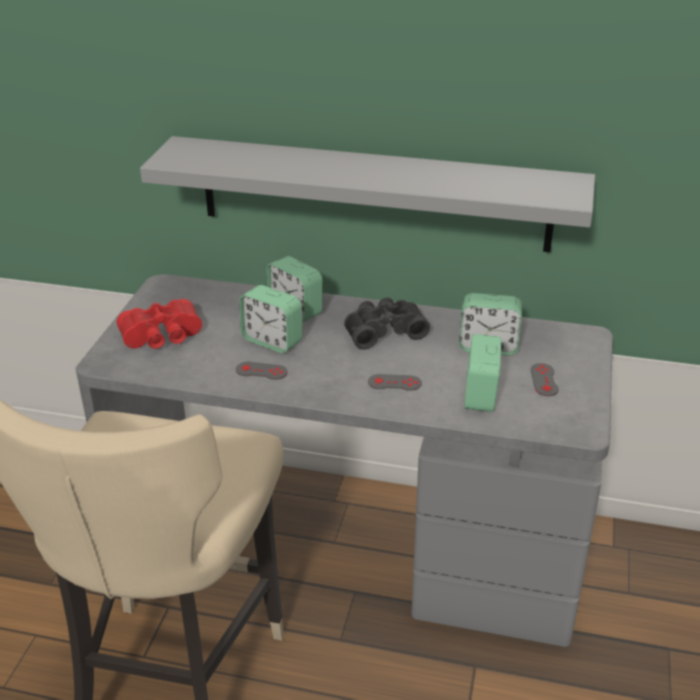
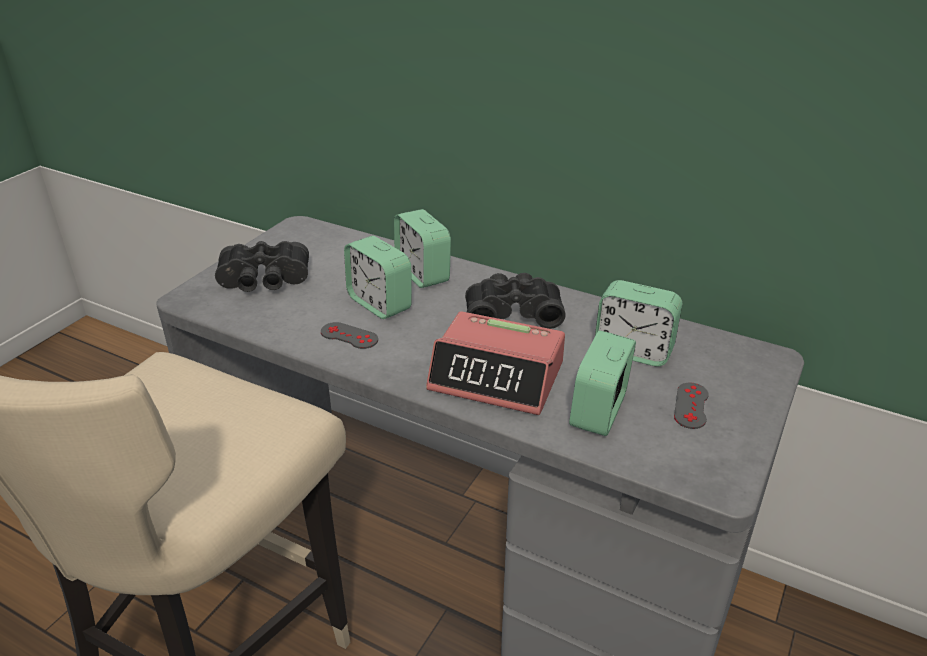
camera: 15 degrees right, 0 degrees up
(162, 337) = (264, 281): red binoculars -> black binoculars
(373, 194) = (526, 145): grey shelf -> none
(394, 383) = (497, 376): grey game controller -> alarm clock

